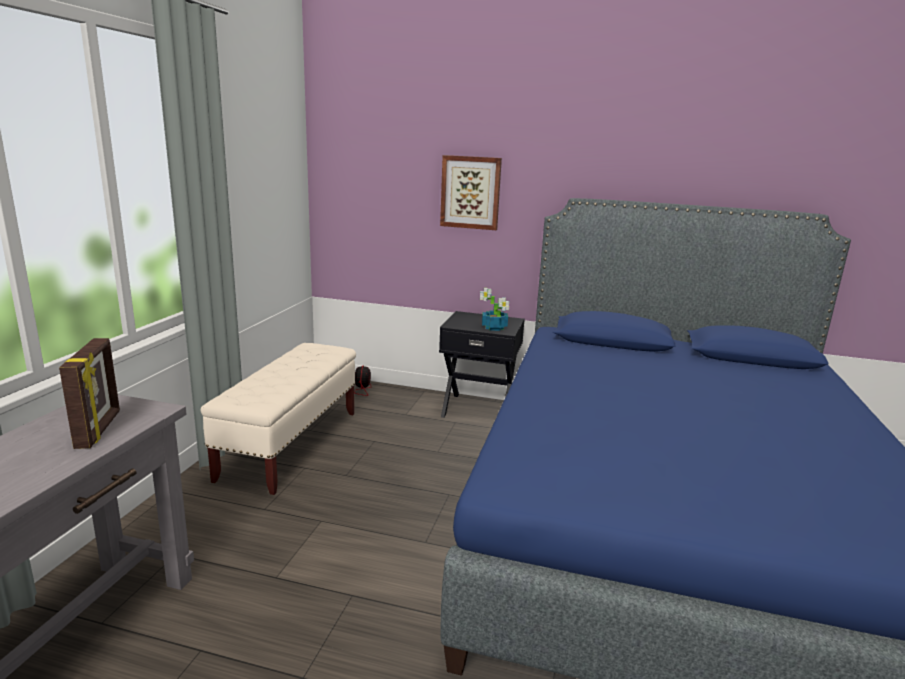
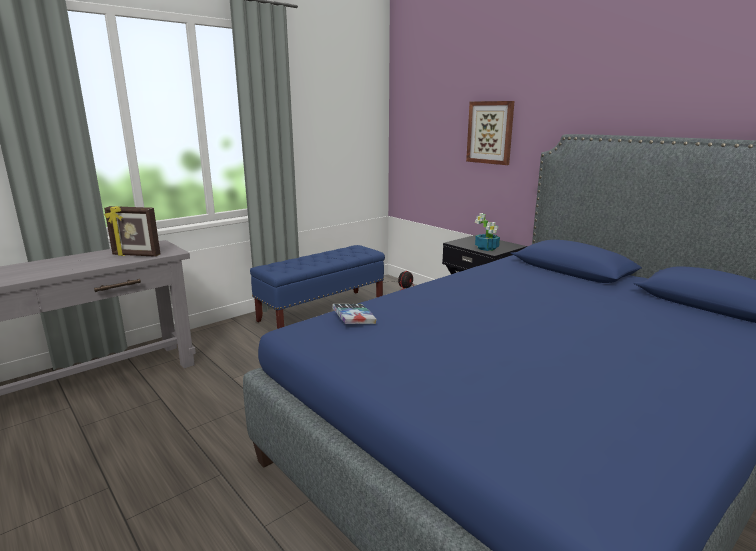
camera: 35 degrees right, 0 degrees up
(99, 430) = (136, 255): picture frame -> picture frame turned 75 degrees clockwise
(291, 444) = (322, 312): beige bench -> blue bench
(537, 449) = (354, 318): none -> book

